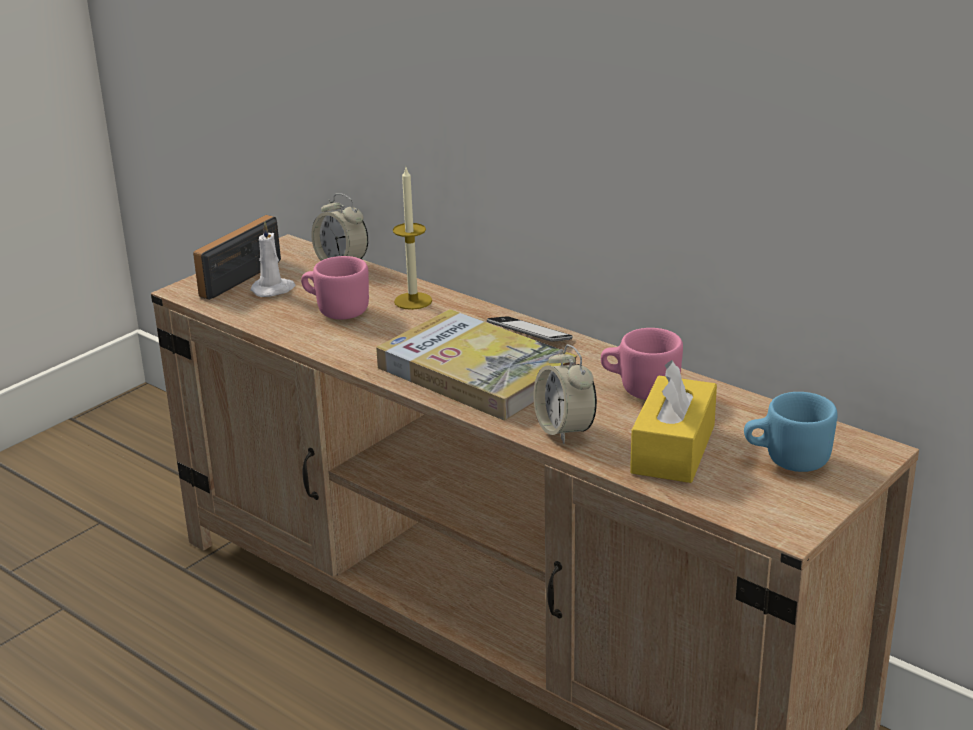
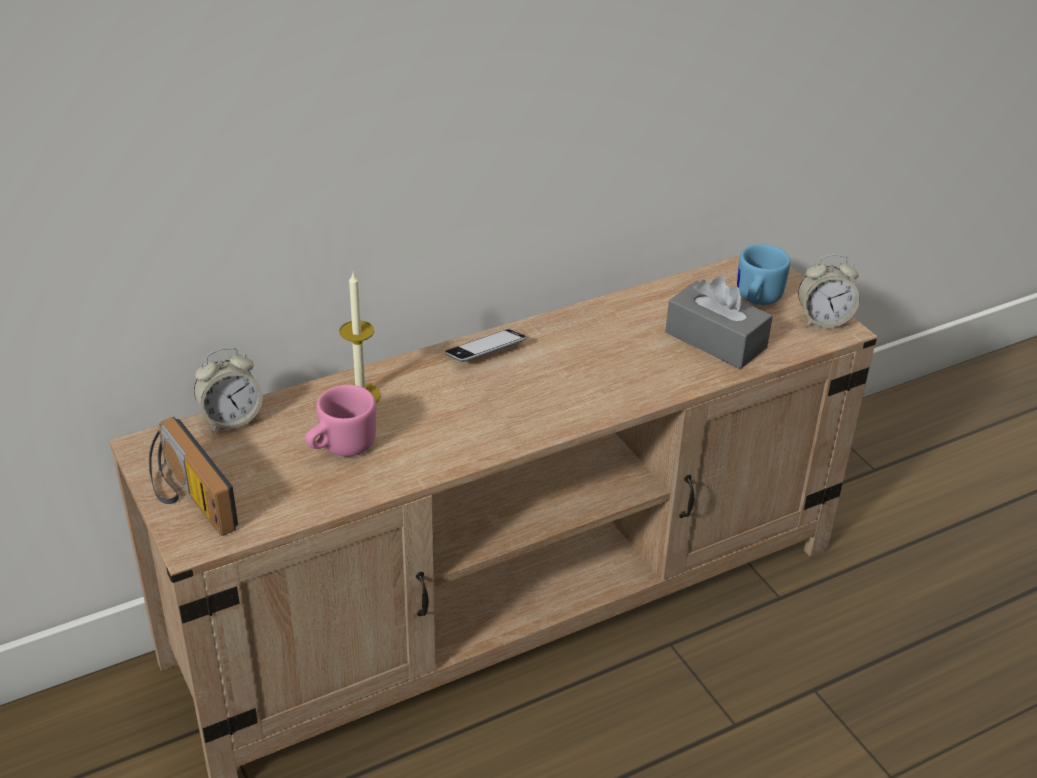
camera: 70 degrees left, 10 degrees up
(274, 290) = (253, 478): white candle -> none
(476, 372) = (531, 397): book -> none
(564, 430) = (659, 380): alarm clock -> alarm clock (823, 320)
(640, 389) = (616, 326): pink mug -> none
(673, 449) = (715, 340): yellow tissue box -> grey tissue box

